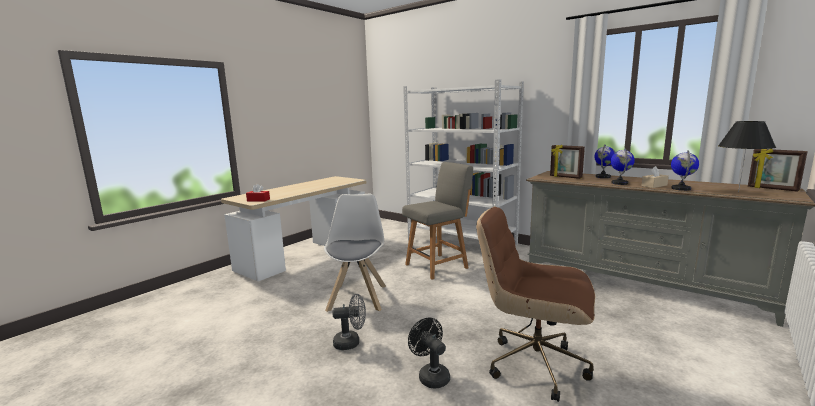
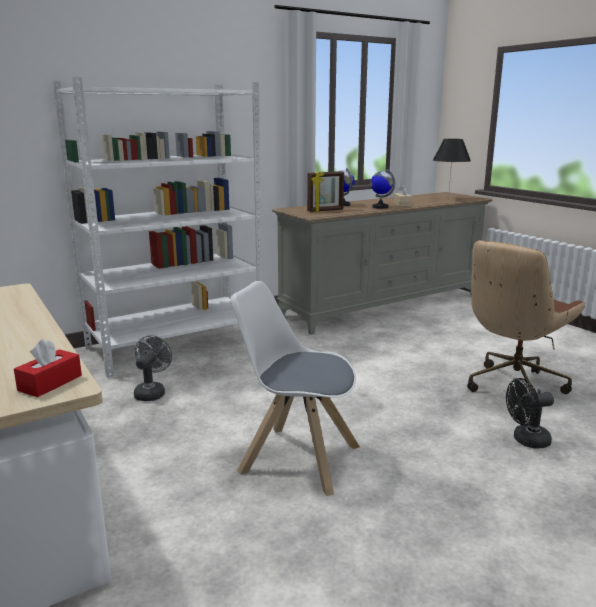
camera: 70 degrees left, 5 degrees up
(351, 342) = (440, 483): grey fan -> grey fan (152, 392)
(438, 266) = (243, 377): grey chair -> none
(681, 189) = (422, 203): globe -> none
(772, 189) = (443, 194): picture frame -> none

